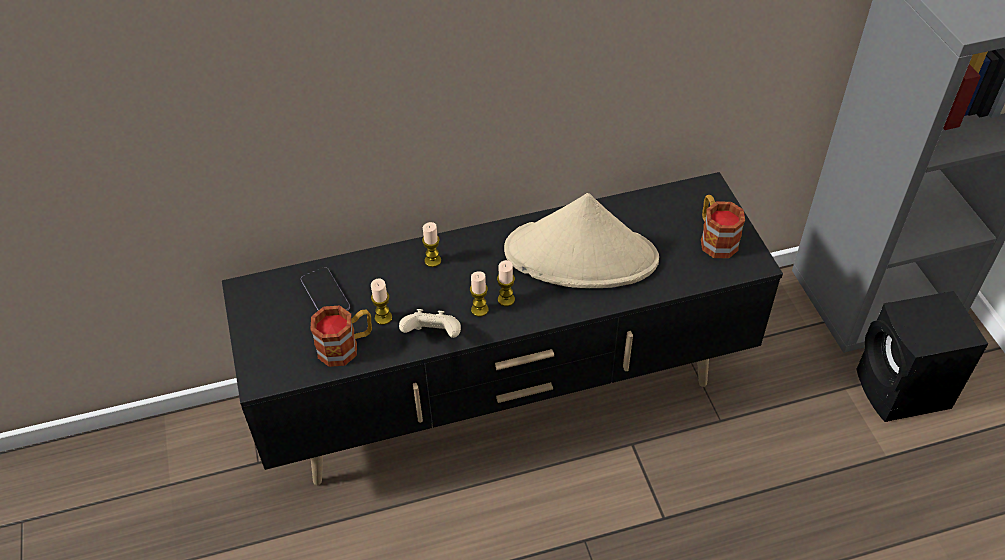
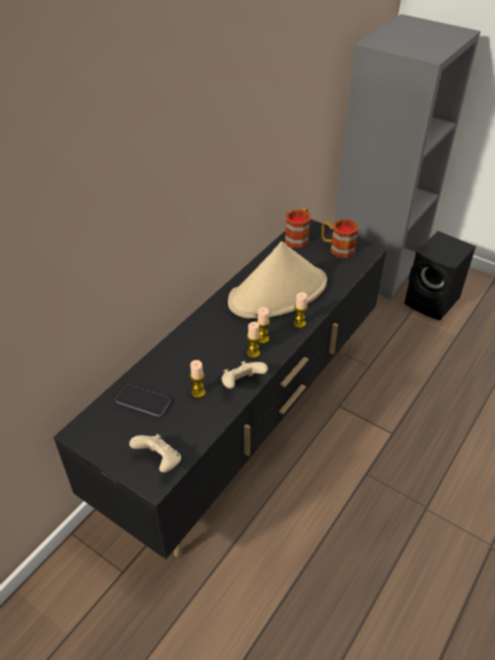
camera: 40 degrees left, 5 degrees down
(282, 363) = (159, 461): none -> beige game controller
(346, 346) = (193, 424): mug -> mug (298, 237)
(432, 260) = (193, 342): candle -> candle (299, 323)

